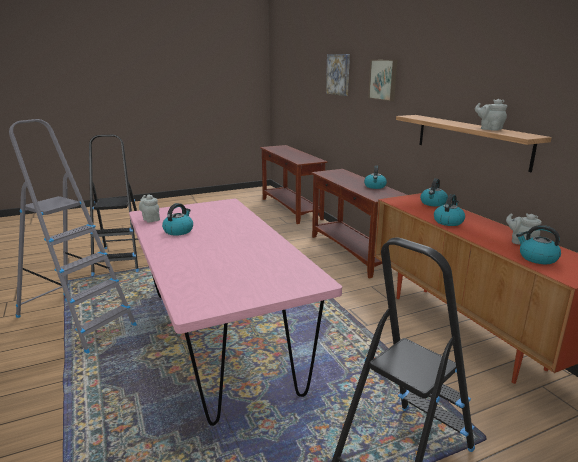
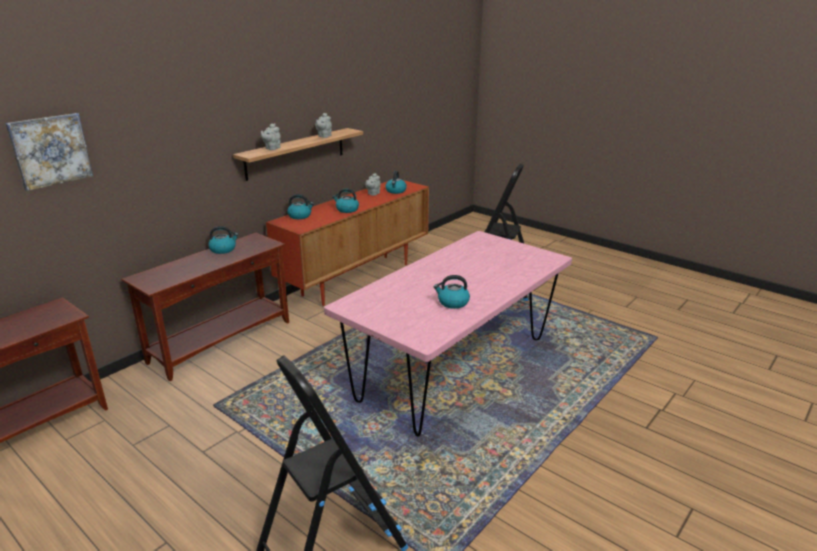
camera: 115 degrees left, 5 degrees up
(76, 321) = (511, 478): grey step ladder -> none
(150, 219) = (438, 329): grey teapot -> grey teapot (272, 148)
(384, 79) = (170, 131): picture -> none

